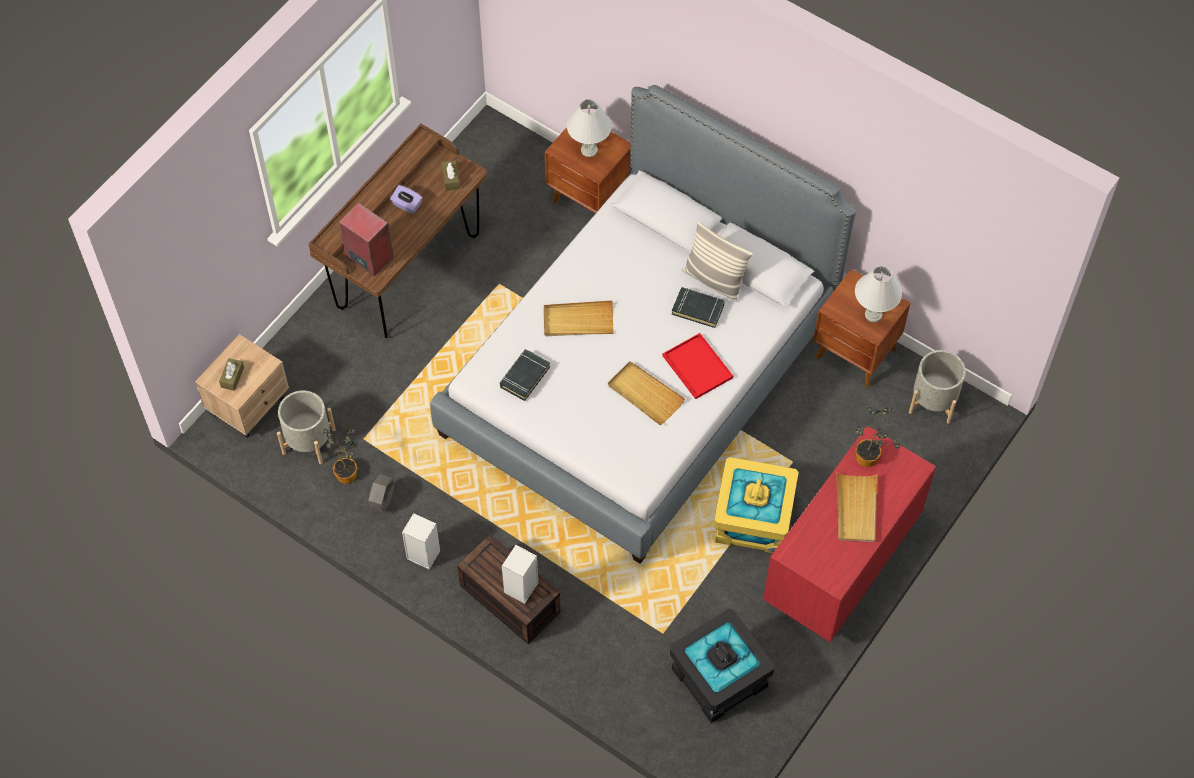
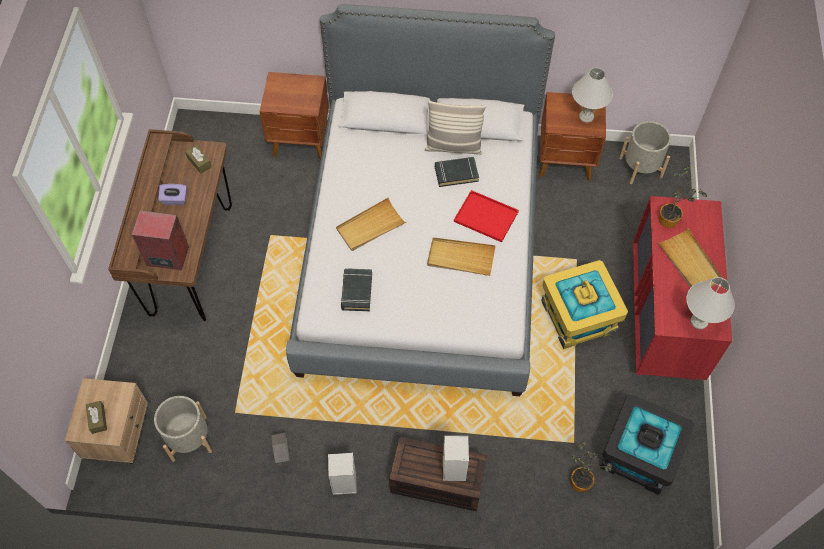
camera: 30 degrees left, 0 degrees up
(348, 472) = (238, 447): potted plant -> potted plant (580, 479)
(589, 150) = (294, 95): white table lamp -> white table lamp (699, 322)

